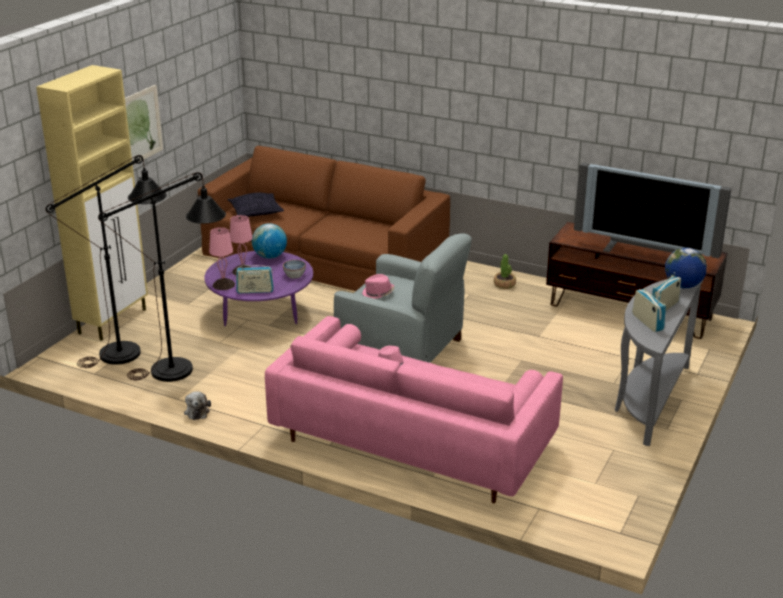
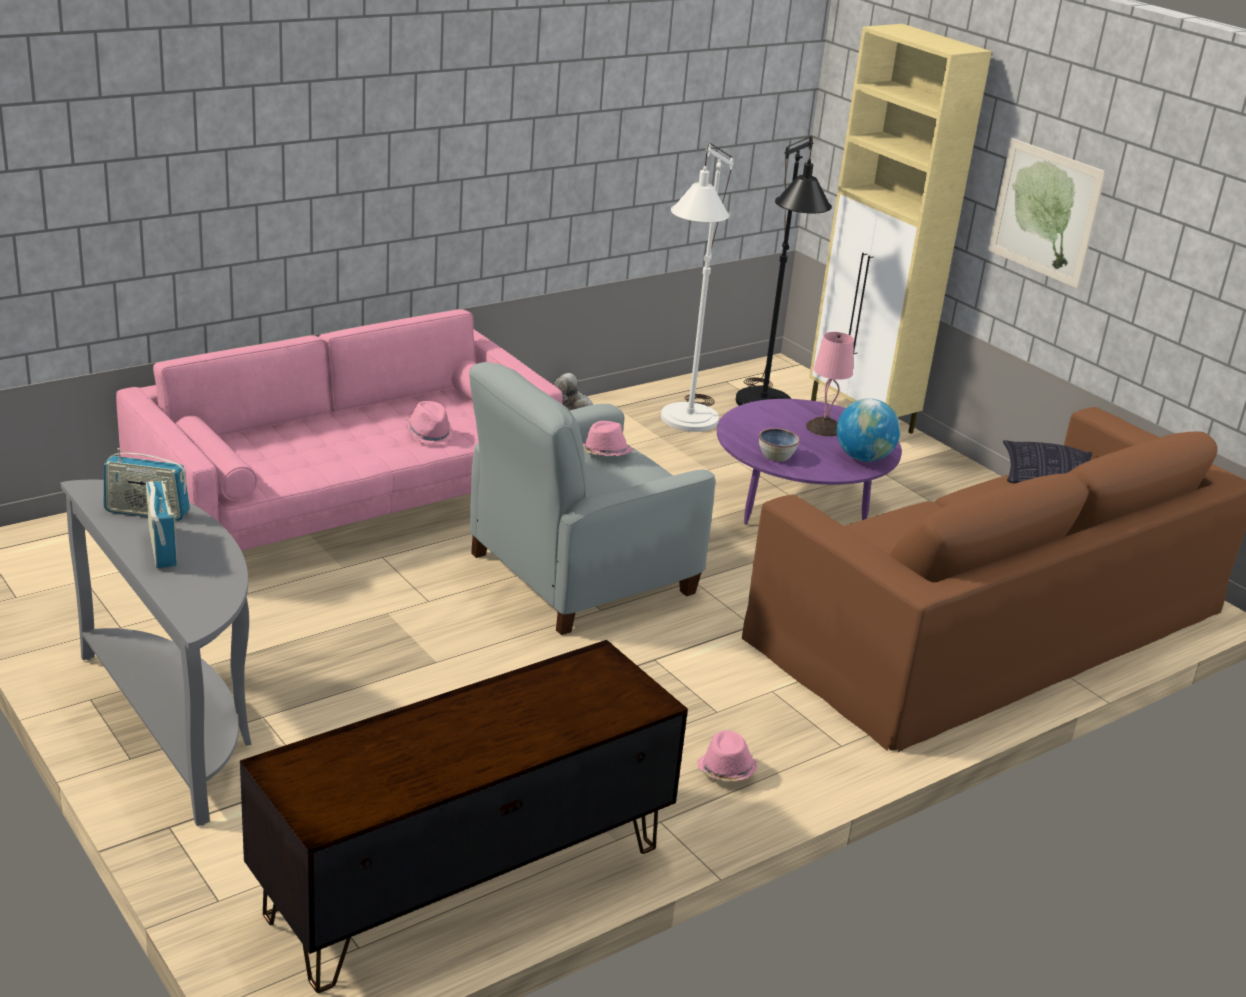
camera: 115 degrees right, 0 degrees up
(184, 369) = (685, 425): black floor lamp -> white floor lamp
(223, 285) = (788, 405): pink table lamp -> none
(255, 291) = (748, 418): radio -> none
(504, 284) = (726, 770): potted plant -> pink hat
(646, 252) = (436, 729): television -> none
(683, 286) = (194, 604): globe -> none

